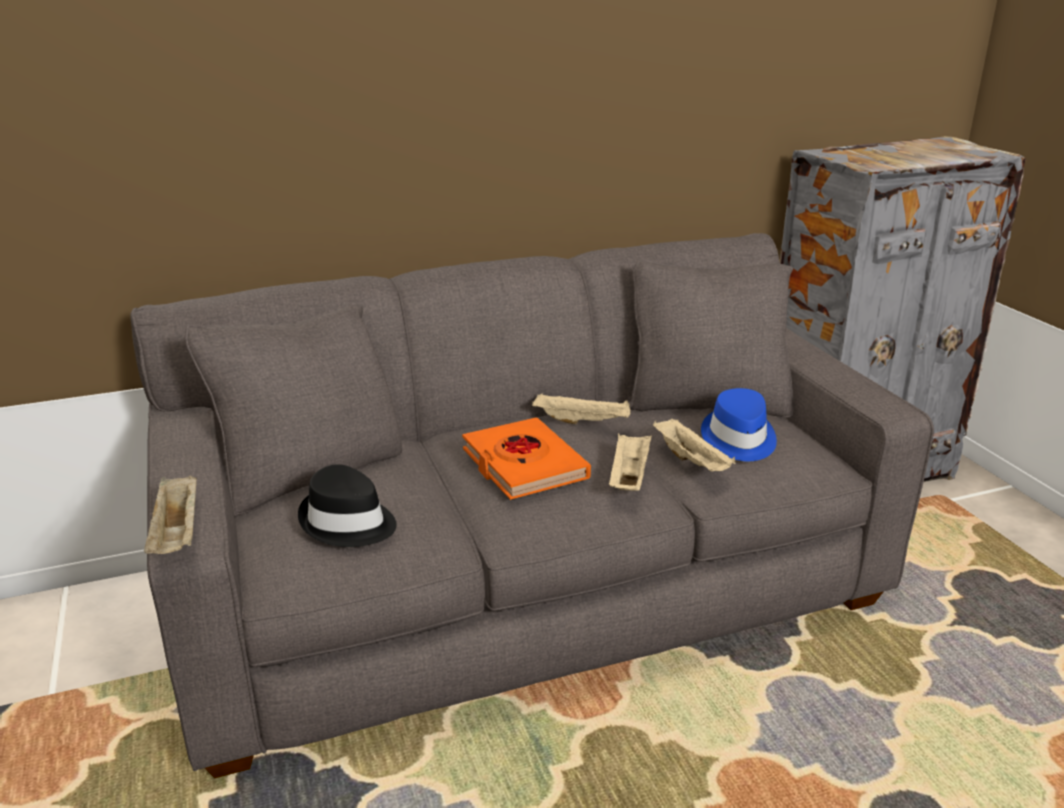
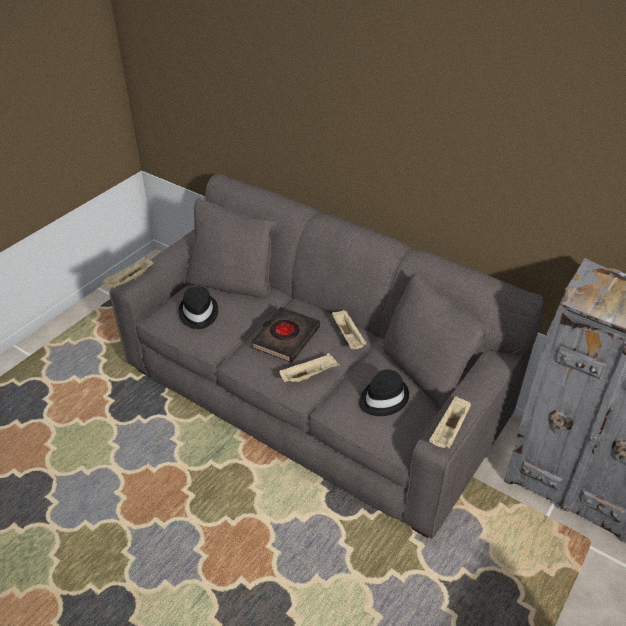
camera: 55 degrees right, 15 degrees up
(523, 465) = (285, 338): orange book -> black book
(692, 461) = (345, 390): beige tray -> beige tray (449, 431)
(738, 439) = (383, 398): blue hat -> black hat

